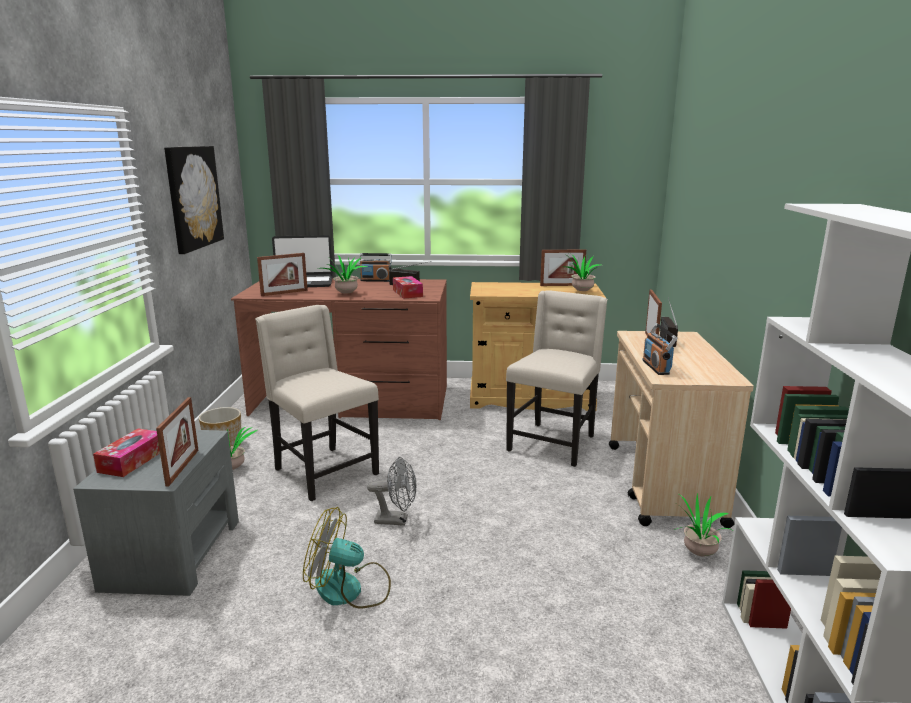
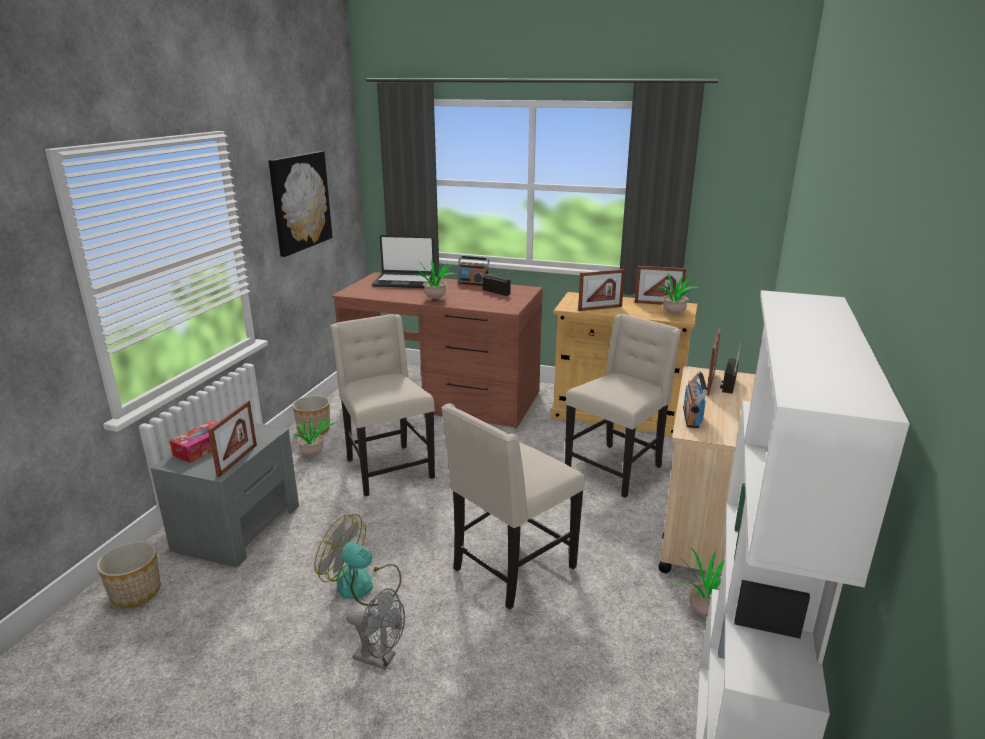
camera: 15 degrees right, 5 degrees up
(66, 646) = (135, 592): none -> planter
(284, 293) = (380, 293): picture frame -> picture frame (600, 308)
(396, 520) = (431, 527): grey fan -> grey fan (380, 658)
(407, 293) = (493, 302): tissue box -> none
(499, 546) = (511, 569): none -> beige chair

